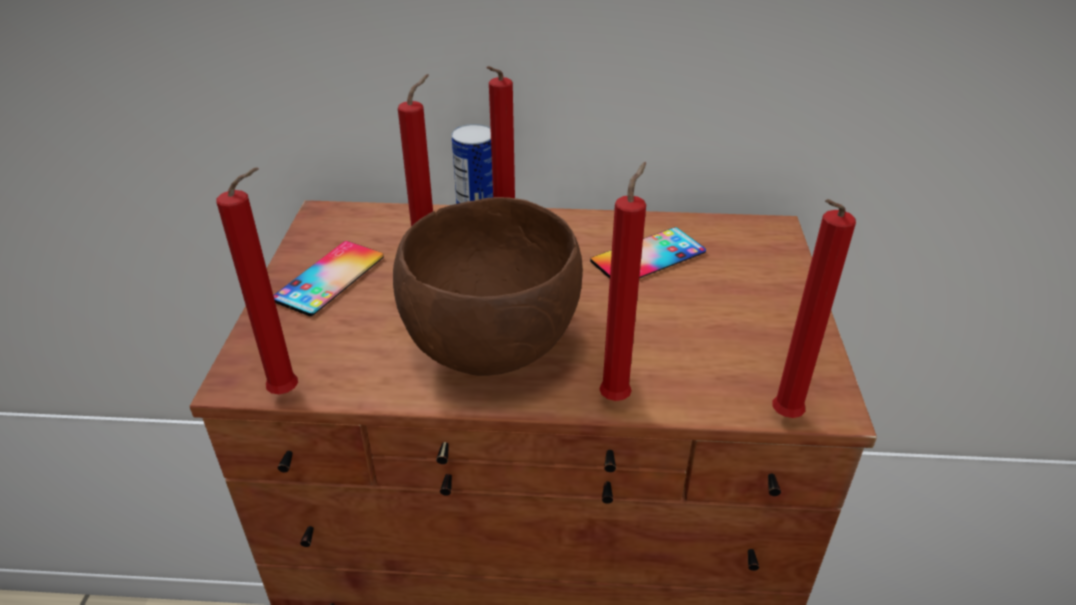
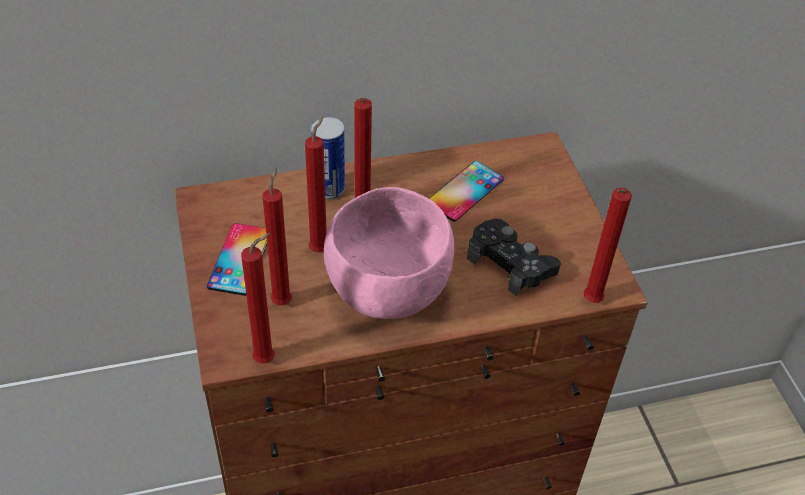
camera: 20 degrees left, 10 degrees up
(489, 347) = (386, 292): brown bowl -> pink bowl
(617, 396) = (485, 310): red candle -> red candle (283, 300)
(678, 346) = (510, 263): none -> black game controller

